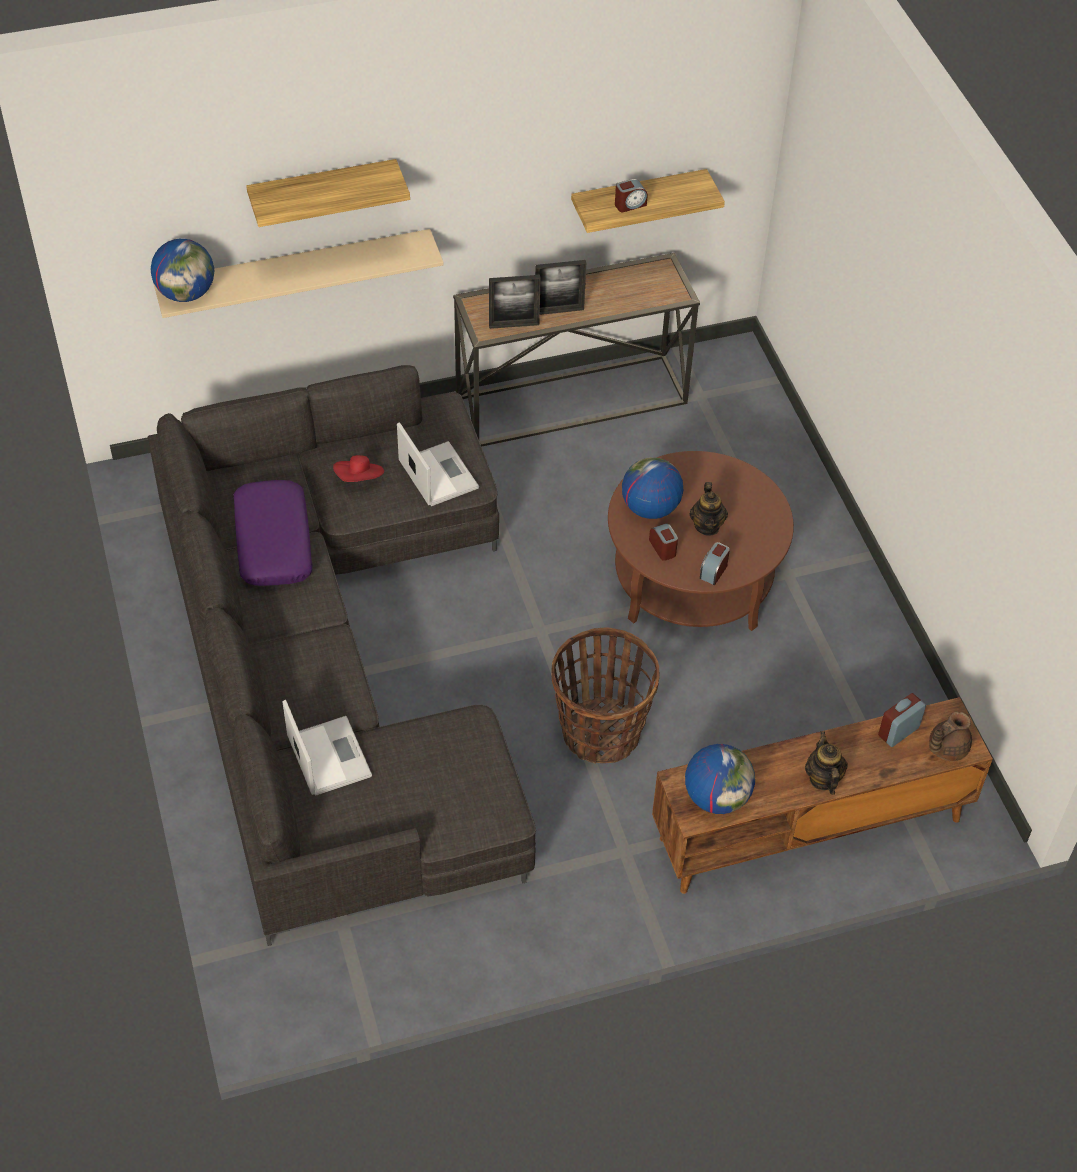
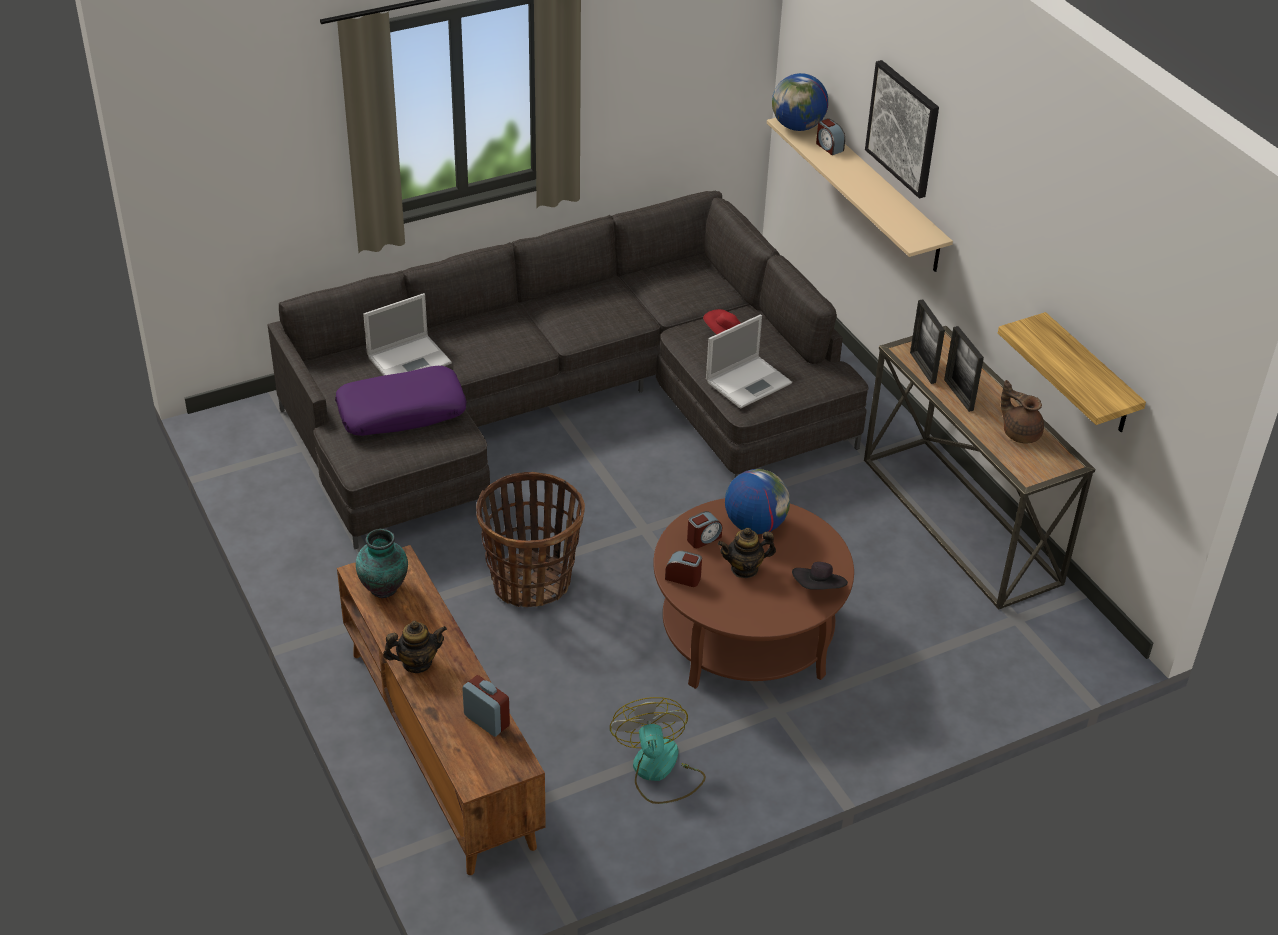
camera: 80 degrees right, 10 degrees down
(272, 542) = (635, 301): purple pillow -> purple pillow (402, 411)
(323, 191) = (903, 128): shelf -> picture
(630, 204) = (1050, 351): alarm clock -> alarm clock (829, 147)
(717, 797) = (384, 587): globe -> vase
(739, 480) = (818, 589): none -> black hat
(851, 668) = (658, 771): none -> fan
(946, 748) = (471, 761): brown teapot -> brown teapot (1020, 432)

